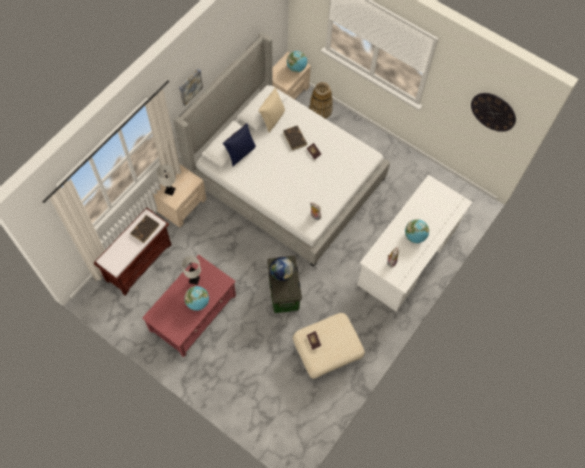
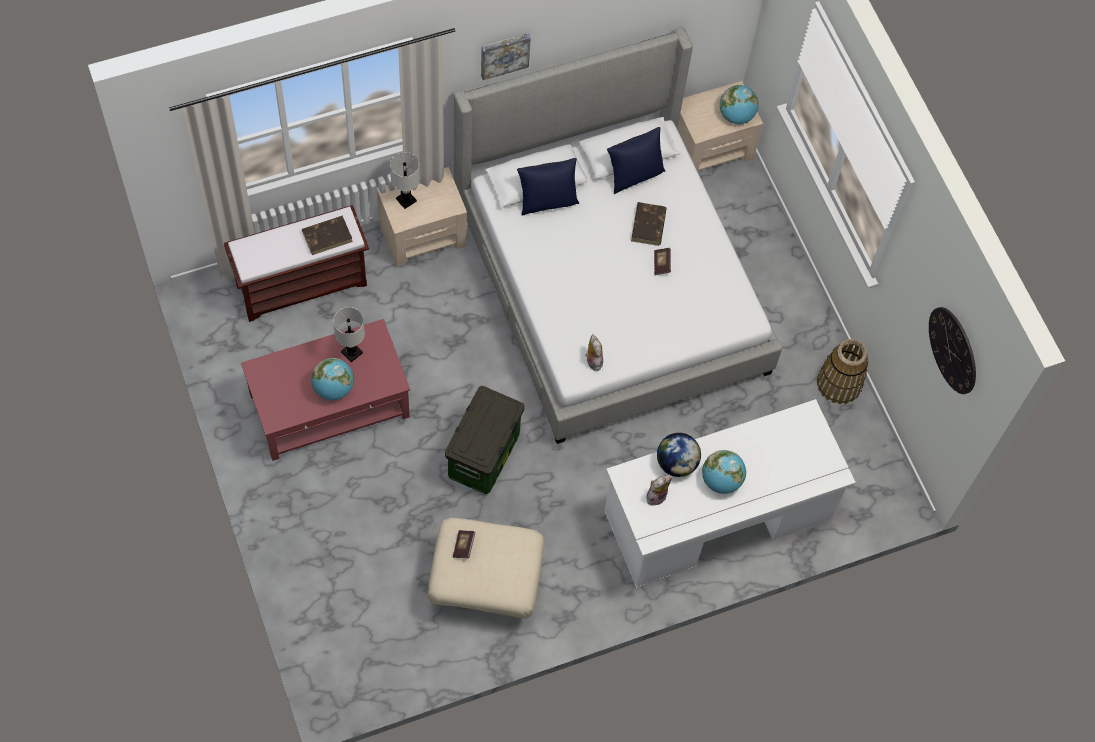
camera: 30 degrees right, 0 degrees up
(272, 119) = (634, 175): beige pillow -> blue pillow
(282, 273) = (486, 419): globe -> globe (676, 463)
(320, 110) = (745, 206): basket -> basket (839, 383)

